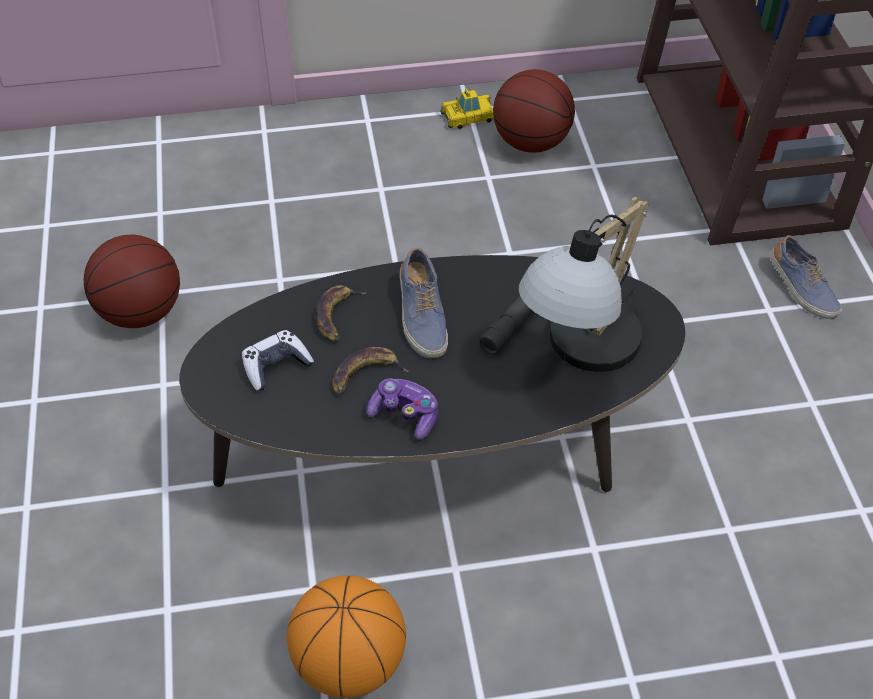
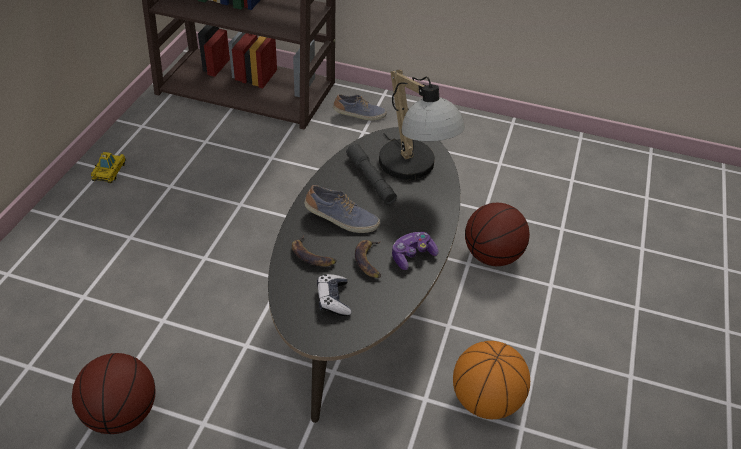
camera: 65 degrees left, 5 degrees down
(531, 143) = (161, 156): basketball -> basketball (492, 256)

